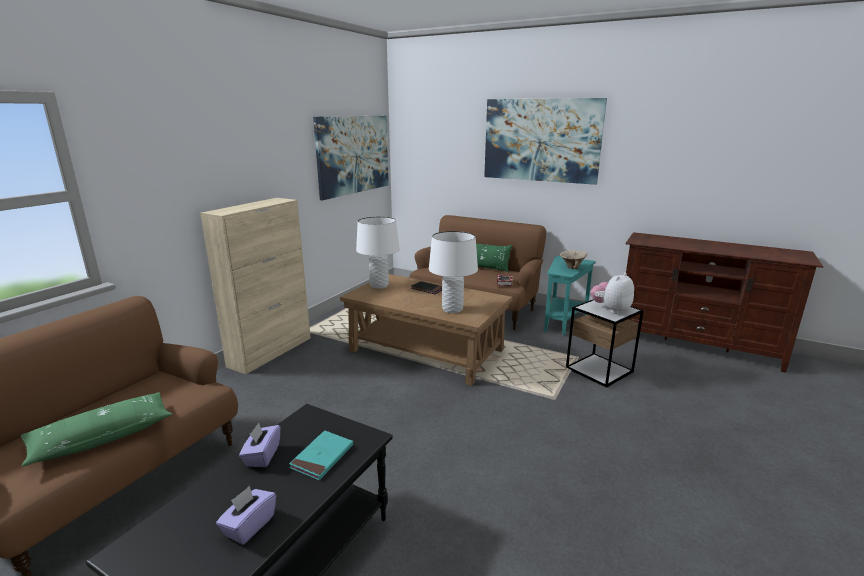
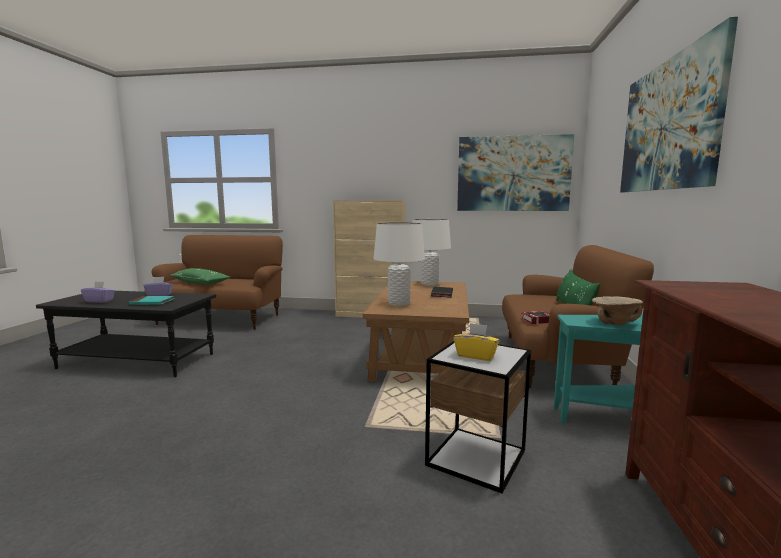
camera: 70 degrees right, 10 degrees down
(611, 310) = (476, 355): plush toy -> yellow tissue box

